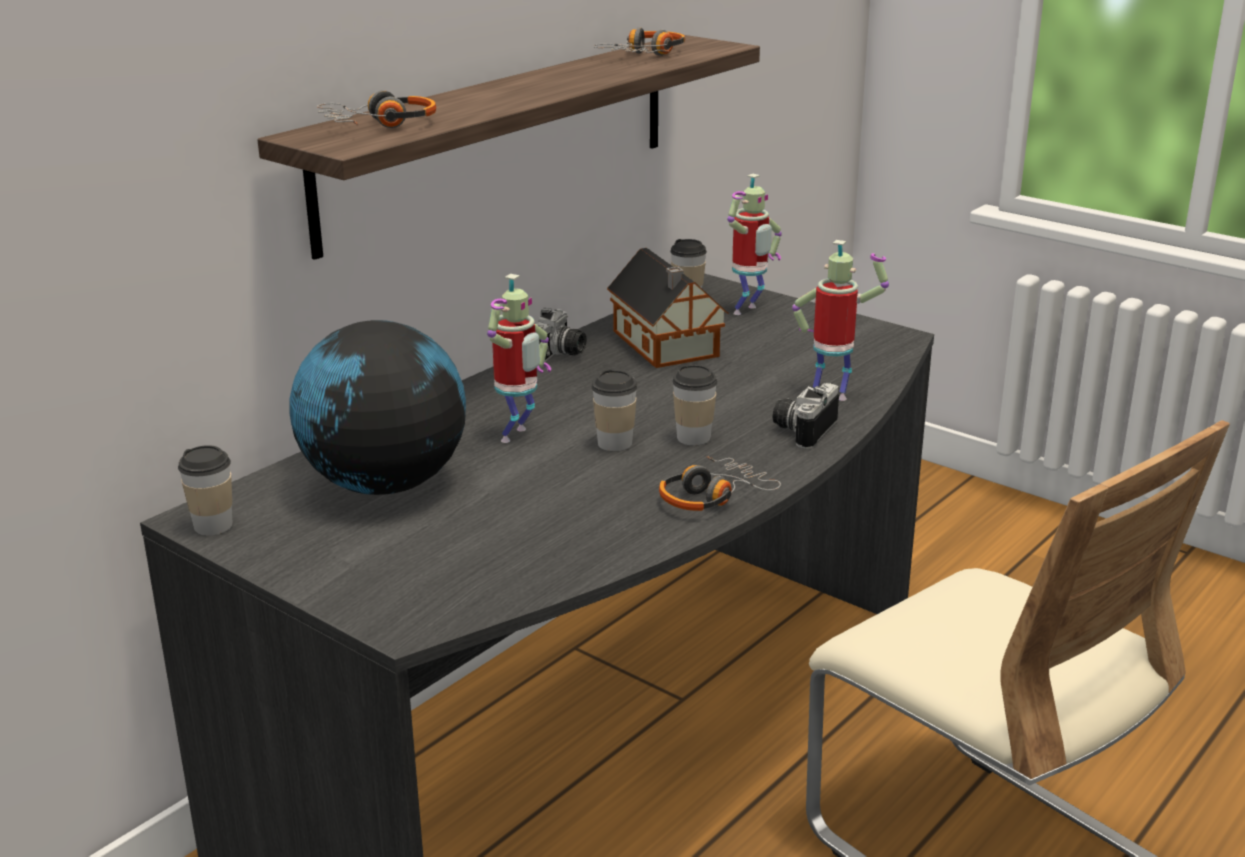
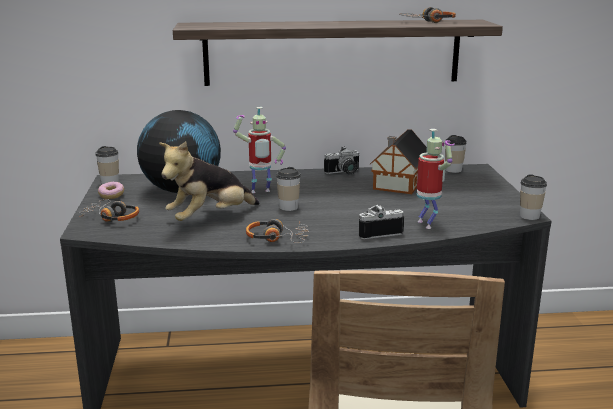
camera: 45 degrees right, 5 degrees down
(283, 547) = (111, 196): none -> donut
(379, 124) = (226, 24): headphones -> headphones (111, 217)
(549, 510) = (210, 218): none -> plush toy
(693, 437) = (324, 217): cup -> cup (529, 216)
(748, 311) = (470, 183): toy robot -> none

